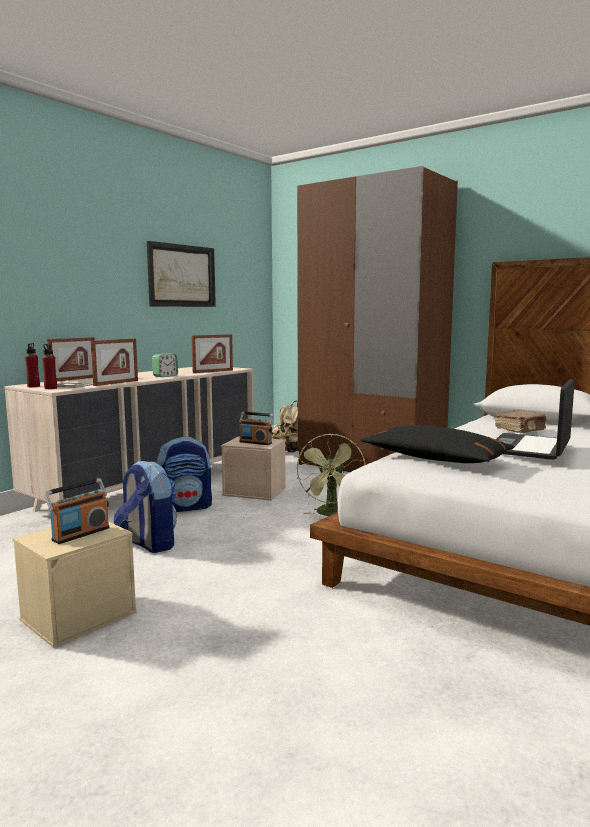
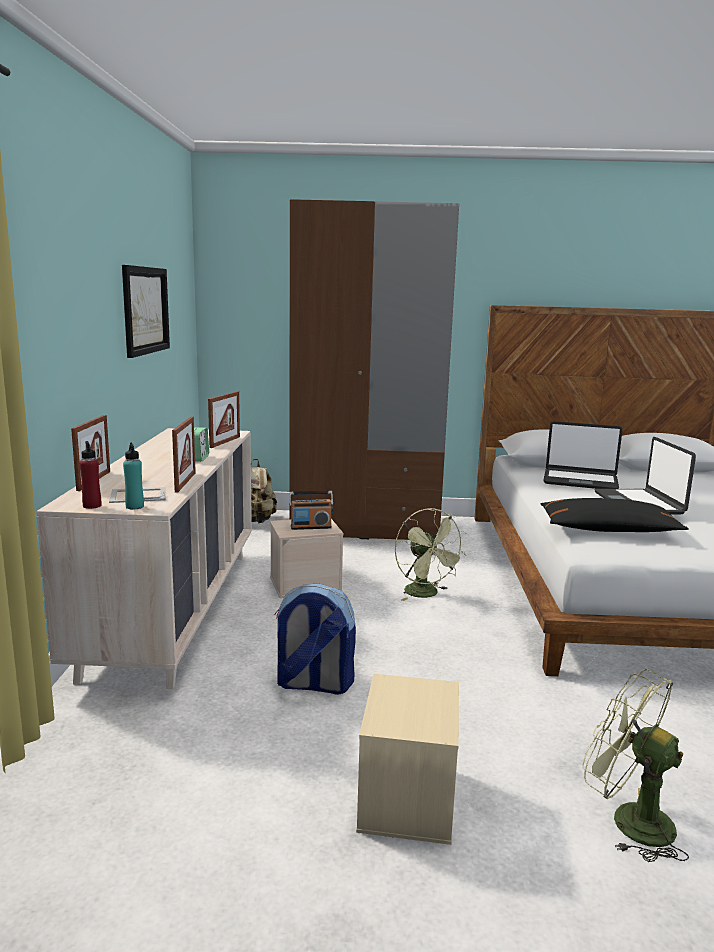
camera: 35 degrees left, 5 degrees up
(50, 388) = (134, 506): red bottle -> turquoise bottle
(80, 534) = (418, 702): radio -> none
(185, 507) = (267, 624): backpack -> none
(192, 687) = (629, 820): none -> green fan
(520, 430) = (580, 481): brown book -> laptop

